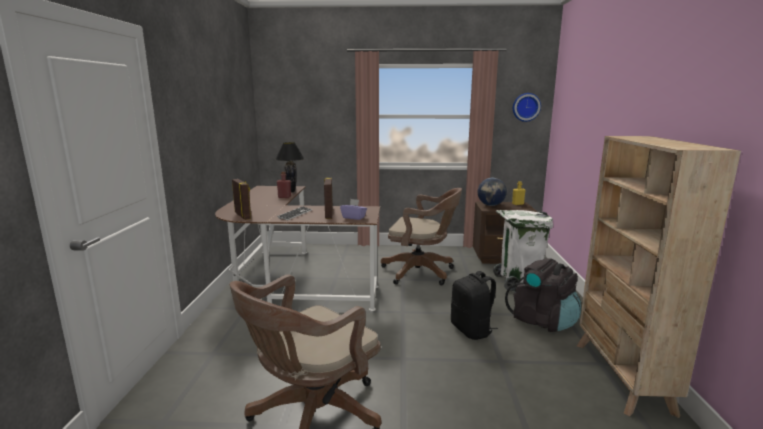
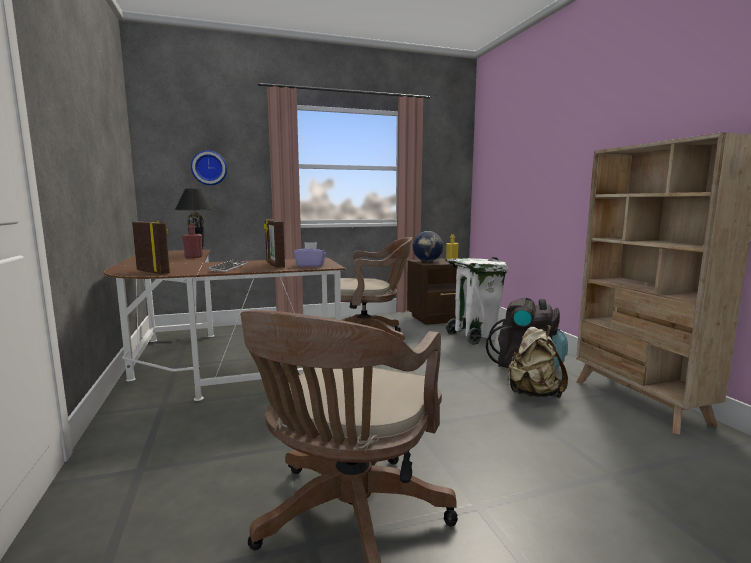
camera: 20 degrees left, 5 degrees down
(472, 330) = (466, 385): black backpack -> none
(524, 350) = (533, 394): none -> beige backpack
(526, 107) = (449, 159): wall clock -> wall clock (209, 168)

